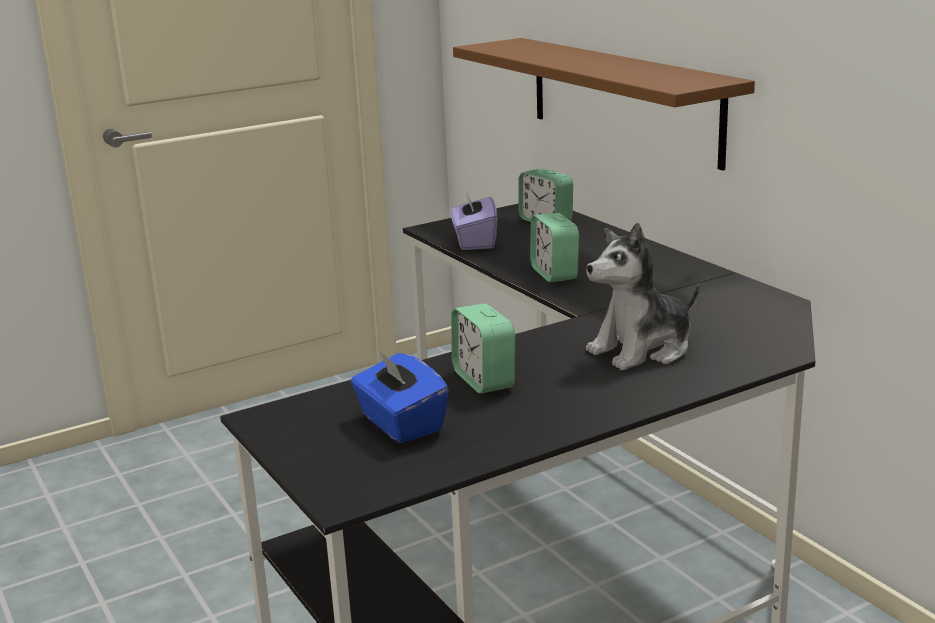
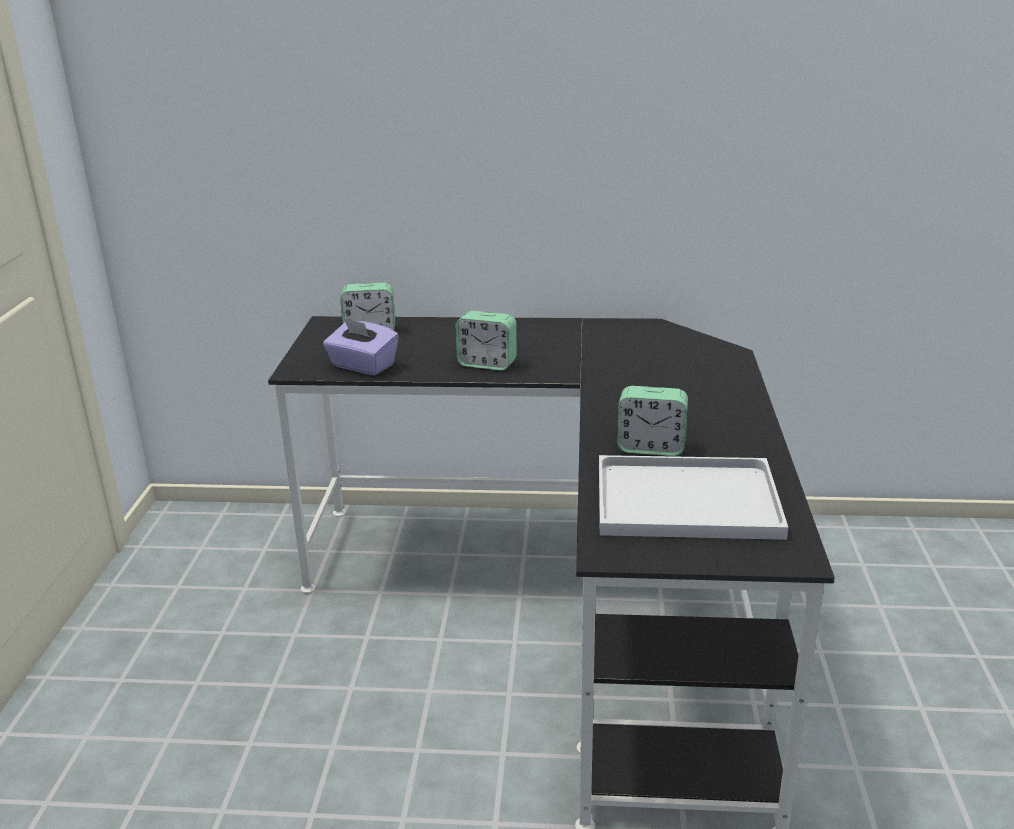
camera: 55 degrees left, 5 degrees up
(400, 424) = (690, 499): blue tissue box -> white tray
(623, 99) = (418, 202): brown shelf -> none
(642, 350) = (671, 385): plush toy -> none

